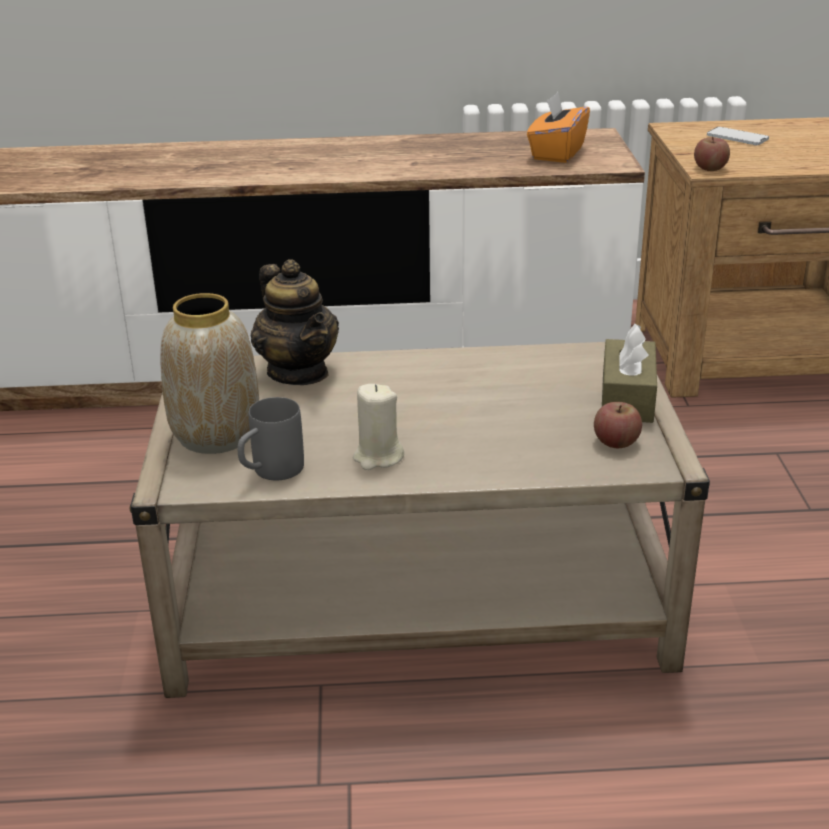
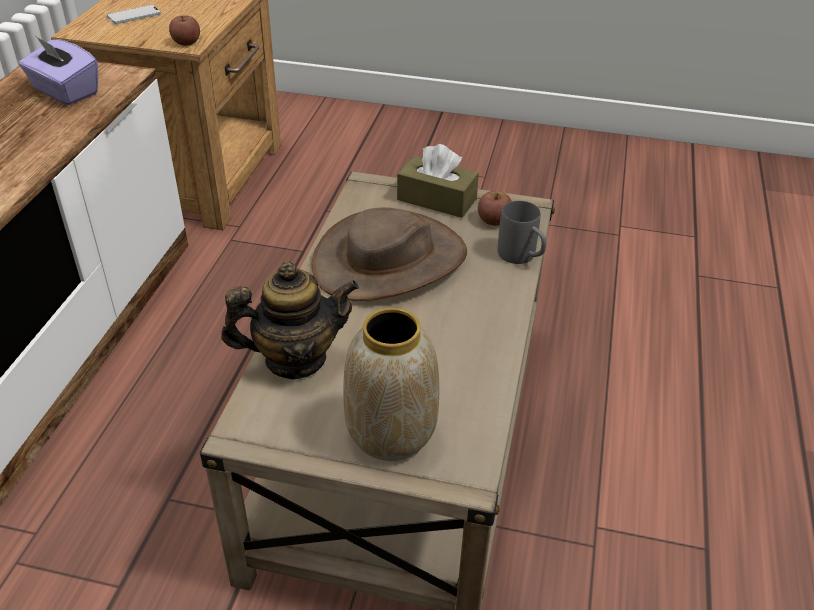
camera: 75 degrees left, 10 degrees up
(270, 472) = (470, 405): grey mug -> grey mug (522, 257)
(378, 457) = (469, 337): beige candle -> none
(483, 391) = (390, 260): none -> brown hat
(557, 153) = (65, 92): orange tissue box -> purple tissue box

